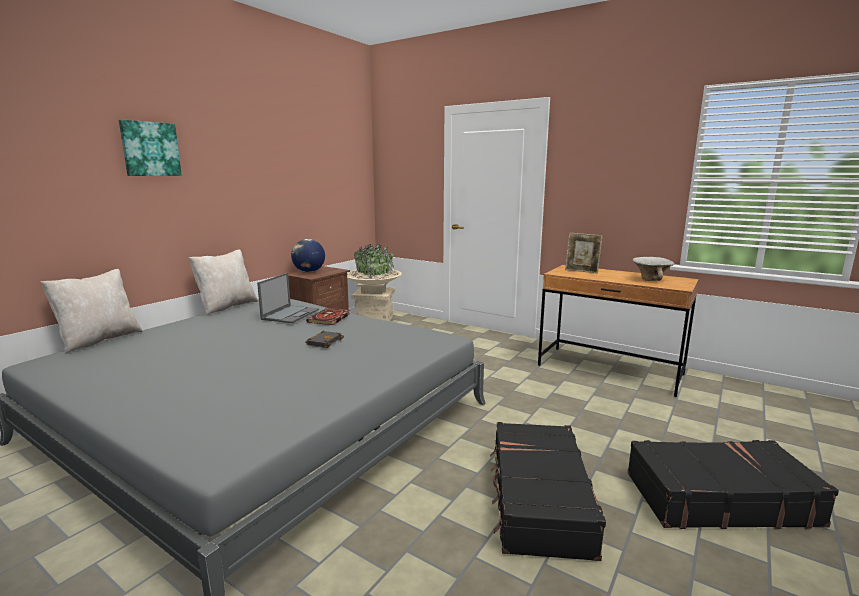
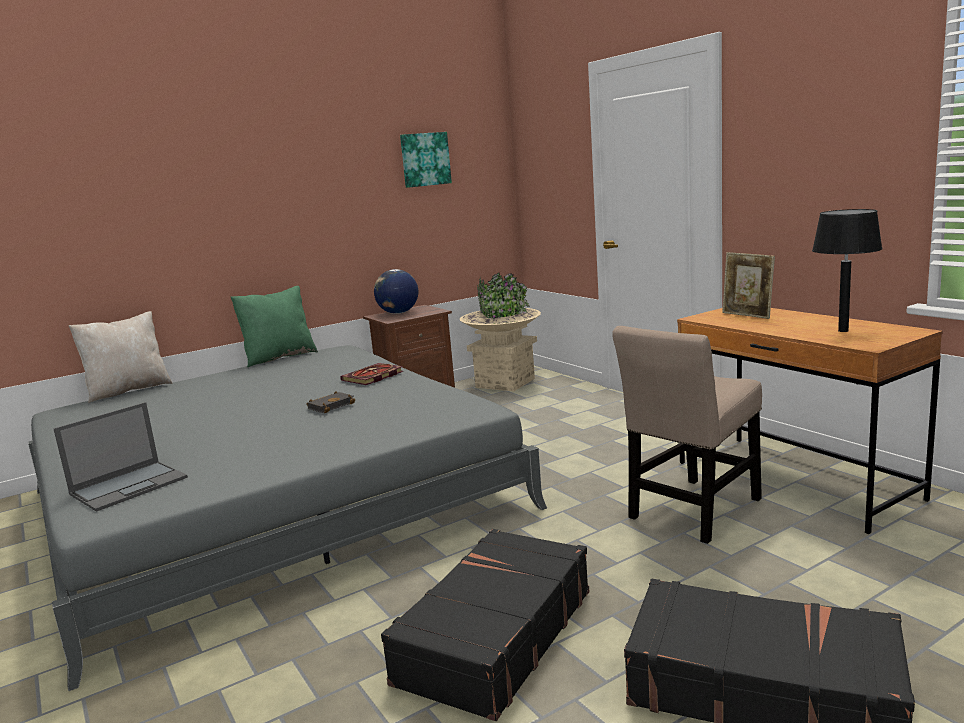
camera: 25 degrees right, 0 degrees up
(150, 149) = (185, 172): picture -> picture (425, 159)
(226, 307) = (279, 357): beige pillow -> green pillow
(290, 314) = (333, 369): laptop -> laptop (130, 485)
(574, 395) = (692, 512): none -> beige chair
(651, 279) = (843, 331): bowl -> black table lamp

